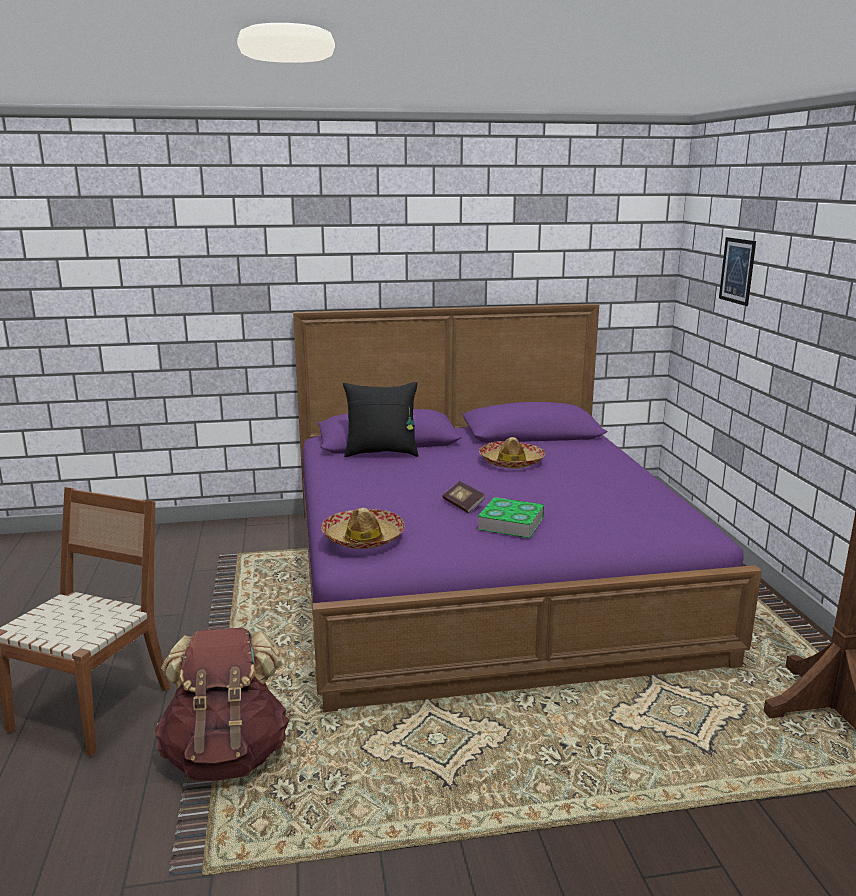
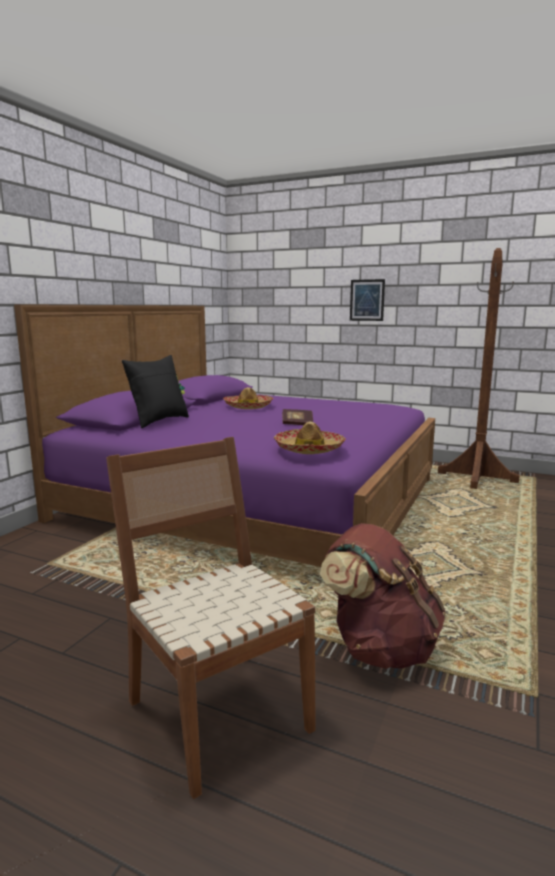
camera: 55 degrees left, 5 degrees down
(511, 523) = (343, 422): book -> none
(737, 271) = (296, 275): picture -> picture (367, 300)

